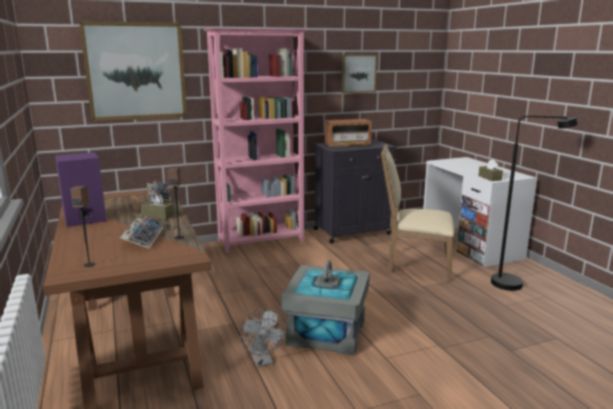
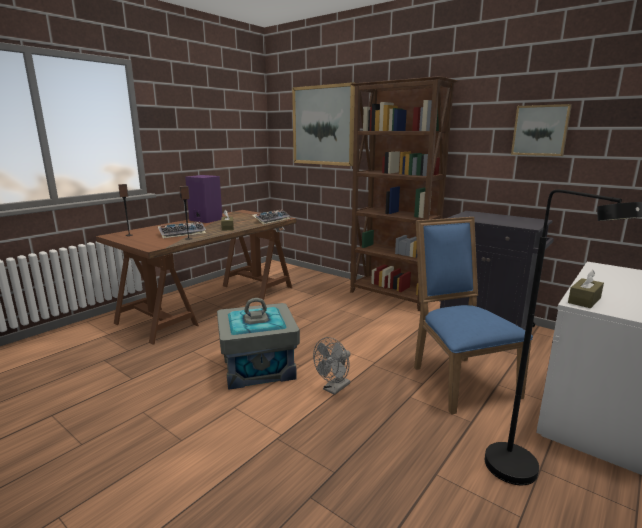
camera: 60 degrees right, 0 degrees up
(262, 241) = (391, 297): pink bookcase -> brown bookcase
(263, 361) = (196, 354): grey fan -> grey fan (334, 389)
(347, 144) = (492, 217): radio -> none
(414, 265) = (458, 379): beige chair -> blue chair

